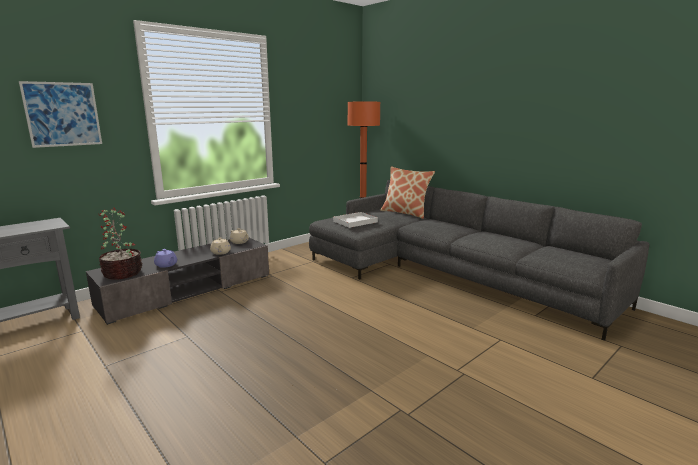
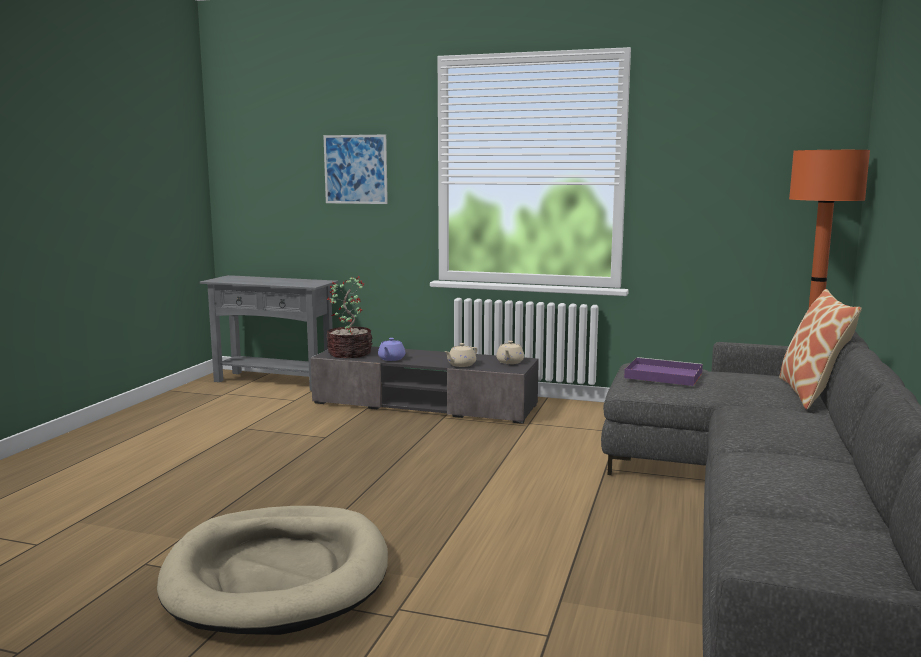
camera: 60 degrees right, 5 degrees down
(354, 222) = (661, 375): white tray -> purple tray
(391, 401) = (278, 575): none -> beige dog bed

